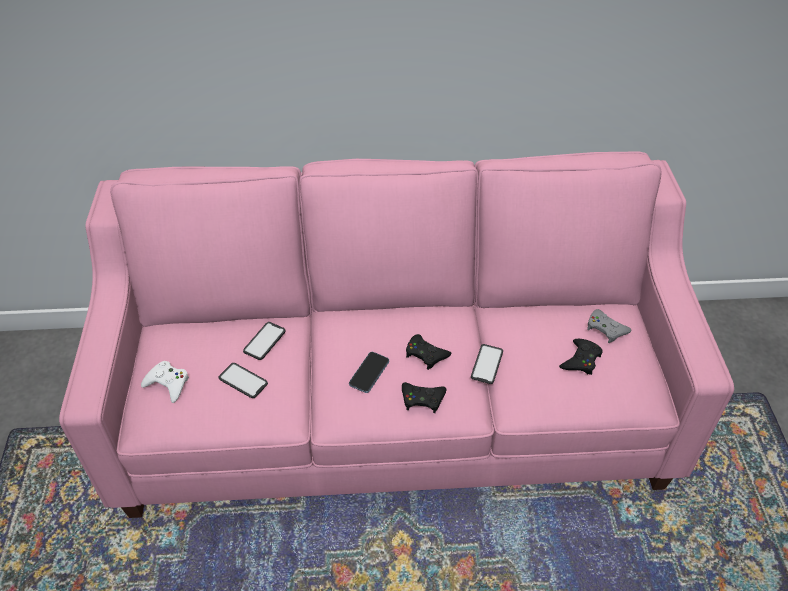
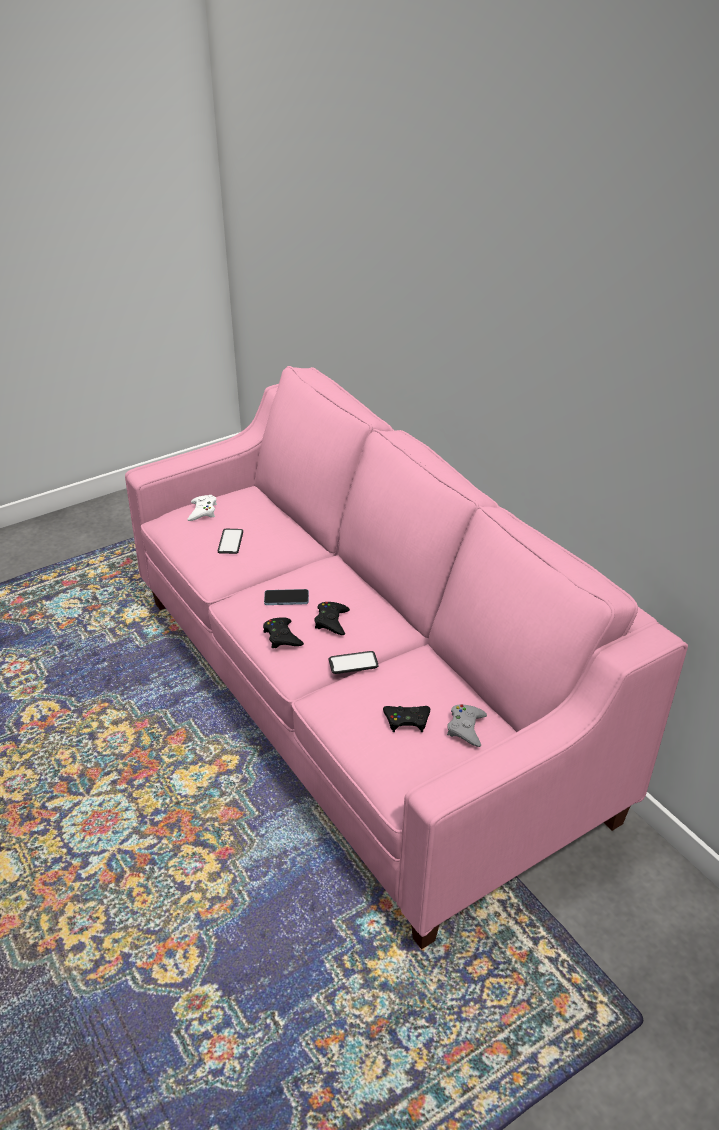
camera: 60 degrees right, 10 degrees down
(264, 341) = (276, 536): phone -> none

